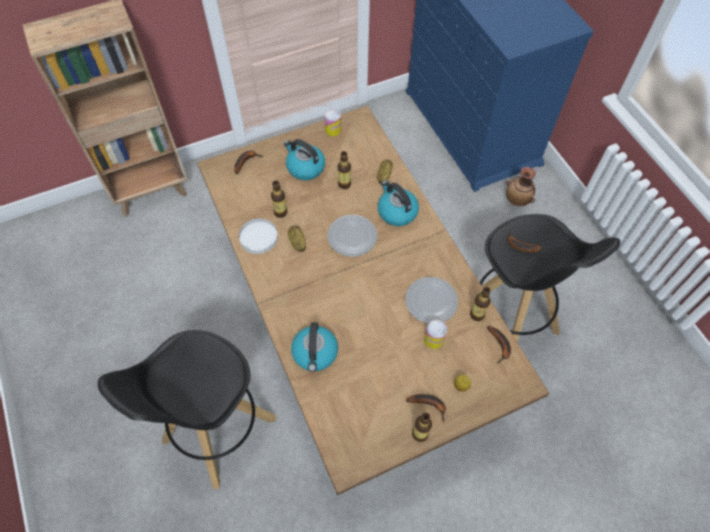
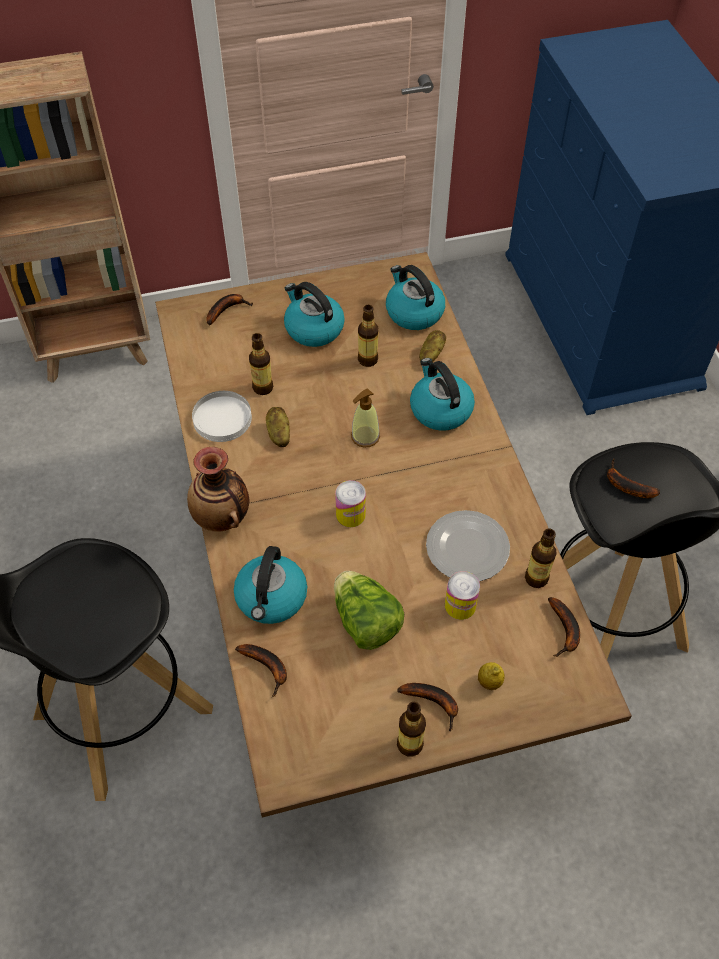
camera: 10 degrees right, 5 degrees down
(322, 399) = (268, 668): none -> banana
(333, 130) = (366, 281): can -> can (350, 514)
(353, 236) = (365, 436): plate -> soap dispenser
(367, 148) = (413, 312): none -> kettle
(377, 359) = (365, 622): none -> lettuce
(517, 200) = (654, 436): vase -> vase (222, 517)

